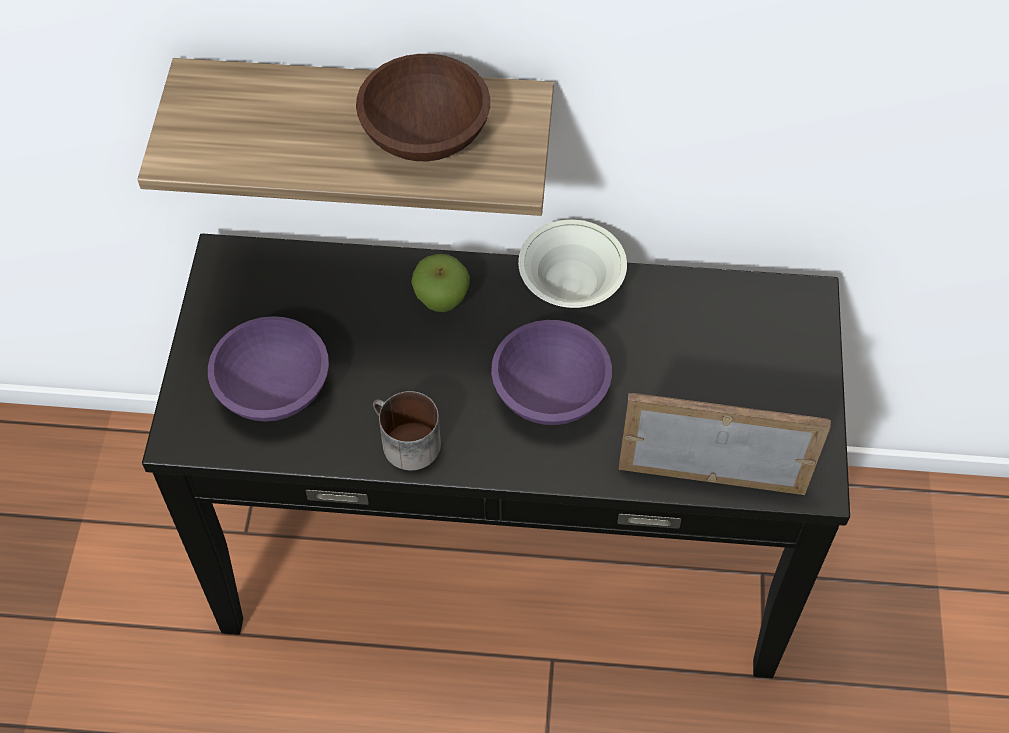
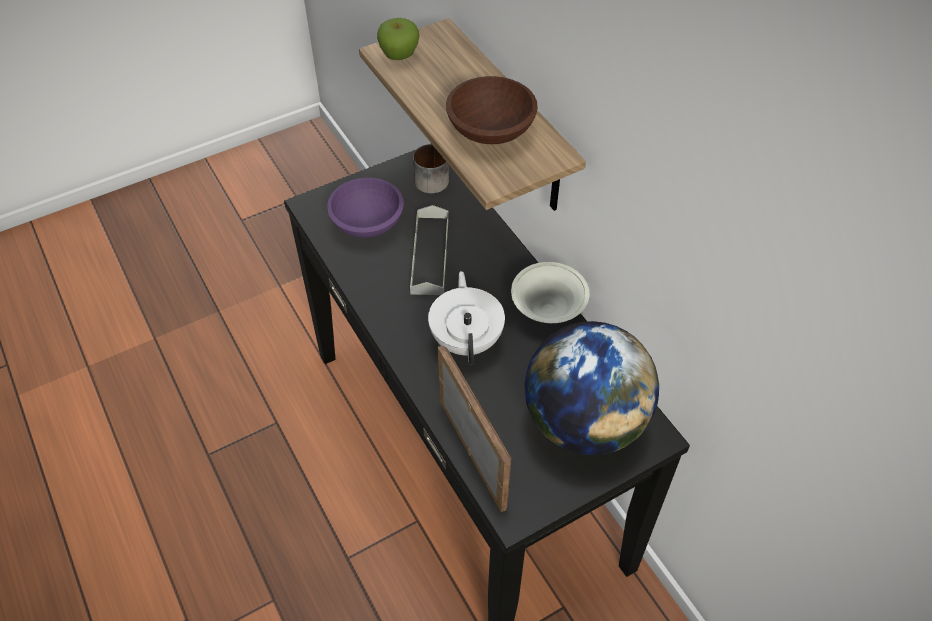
camera: 55 degrees right, 5 degrees down
(388, 352) = (430, 254): none -> grey tray
(403, 442) = (377, 294): mug -> mug (430, 178)
(441, 300) = (484, 258): apple -> apple (399, 56)
(550, 390) = (467, 339): purple bowl -> white teapot
(745, 348) = (584, 421): none -> globe

